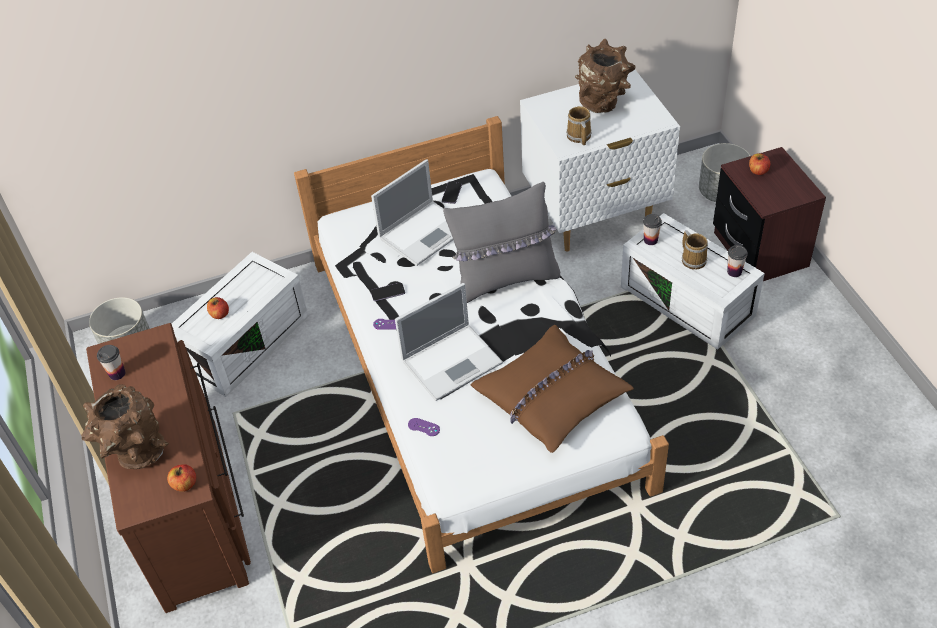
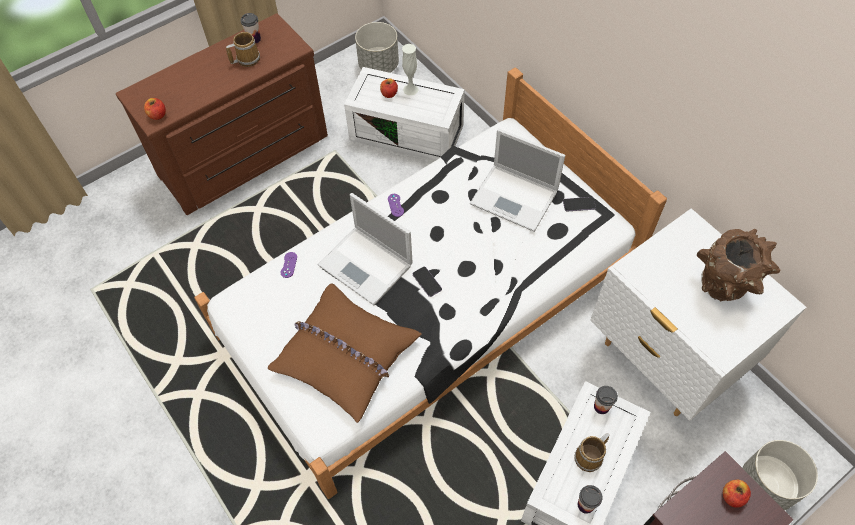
camera: 70 degrees right, 10 degrees up
(135, 454) = (181, 77): brown vase -> none
(225, 294) = (410, 89): none -> white vase
(388, 293) = (431, 193): phone -> phone (427, 282)
(505, 279) = (478, 280): grey pillow -> none
(578, 136) = (655, 276): mug -> mug (246, 59)

